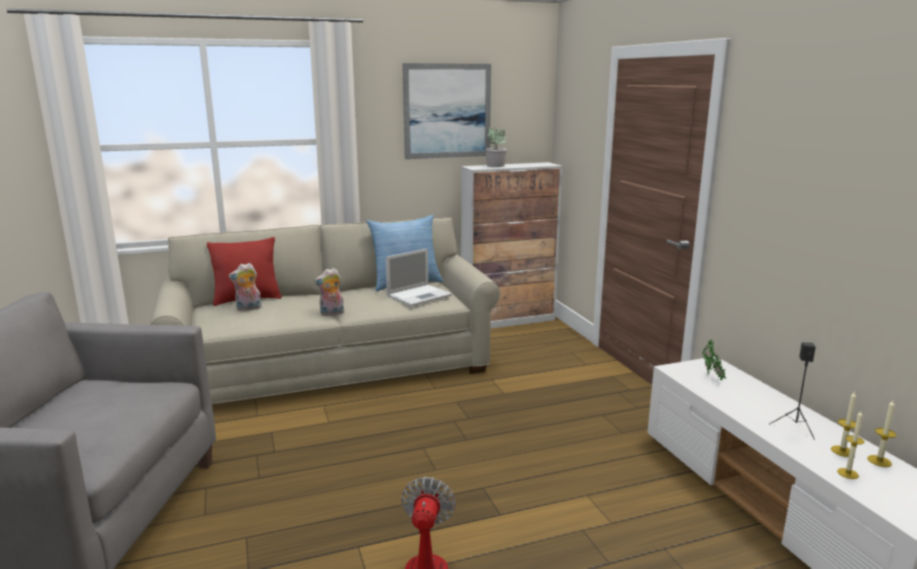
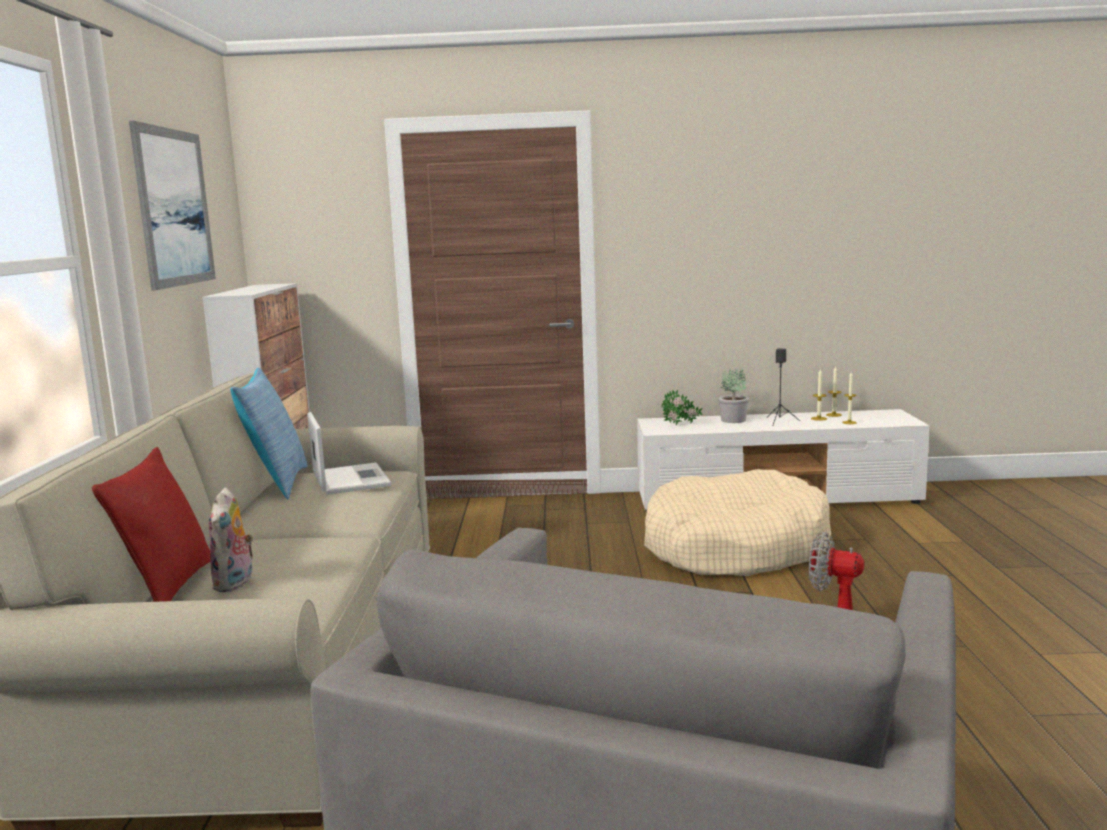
camera: 70 degrees left, 5 degrees down
(331, 314) = (337, 534): plush toy -> none
(495, 166) = (240, 291): potted plant -> potted plant (734, 420)
(599, 495) = (735, 548): none -> beige dog bed

